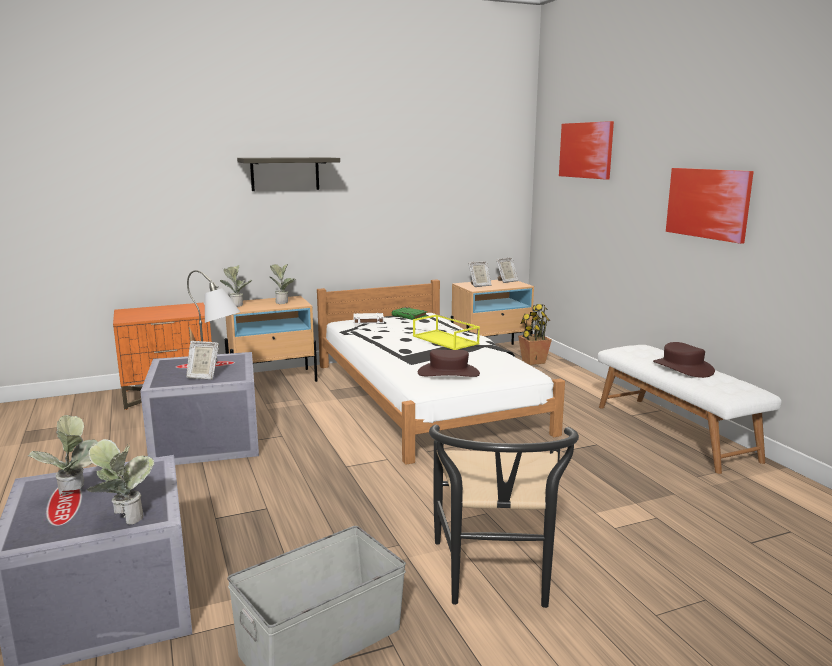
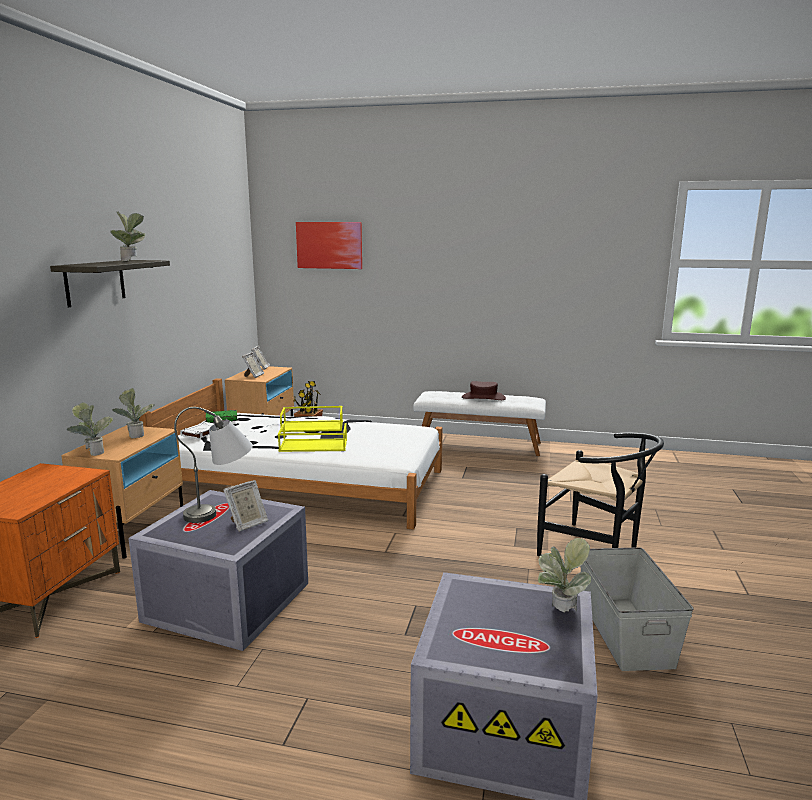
camera: 55 degrees left, 0 degrees up
(73, 495) = (489, 633): potted plant -> potted plant (133, 261)
(403, 353) = (312, 446): none -> yellow tray
(448, 373) = (383, 446): brown hat -> none
(708, 203) = (468, 282): picture -> none

